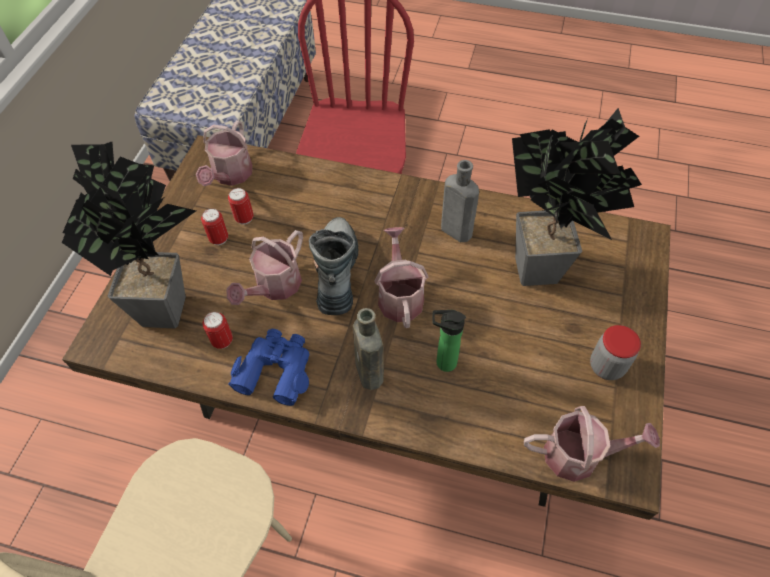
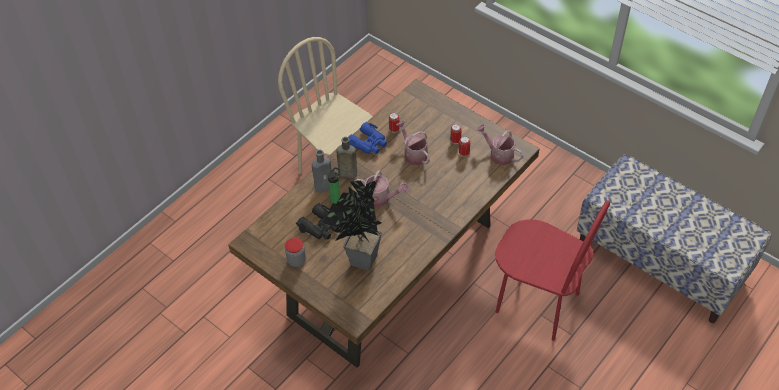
camera: 115 degrees right, 5 degrees down
(170, 304) = (425, 116): potted plant -> none
(336, 272) = (409, 179): boot -> none
(454, 230) = (409, 236): grey bottle -> grey bottle (325, 186)
(514, 362) = (320, 226): none -> black binoculars
(579, 455) = (266, 229): watering can -> none

